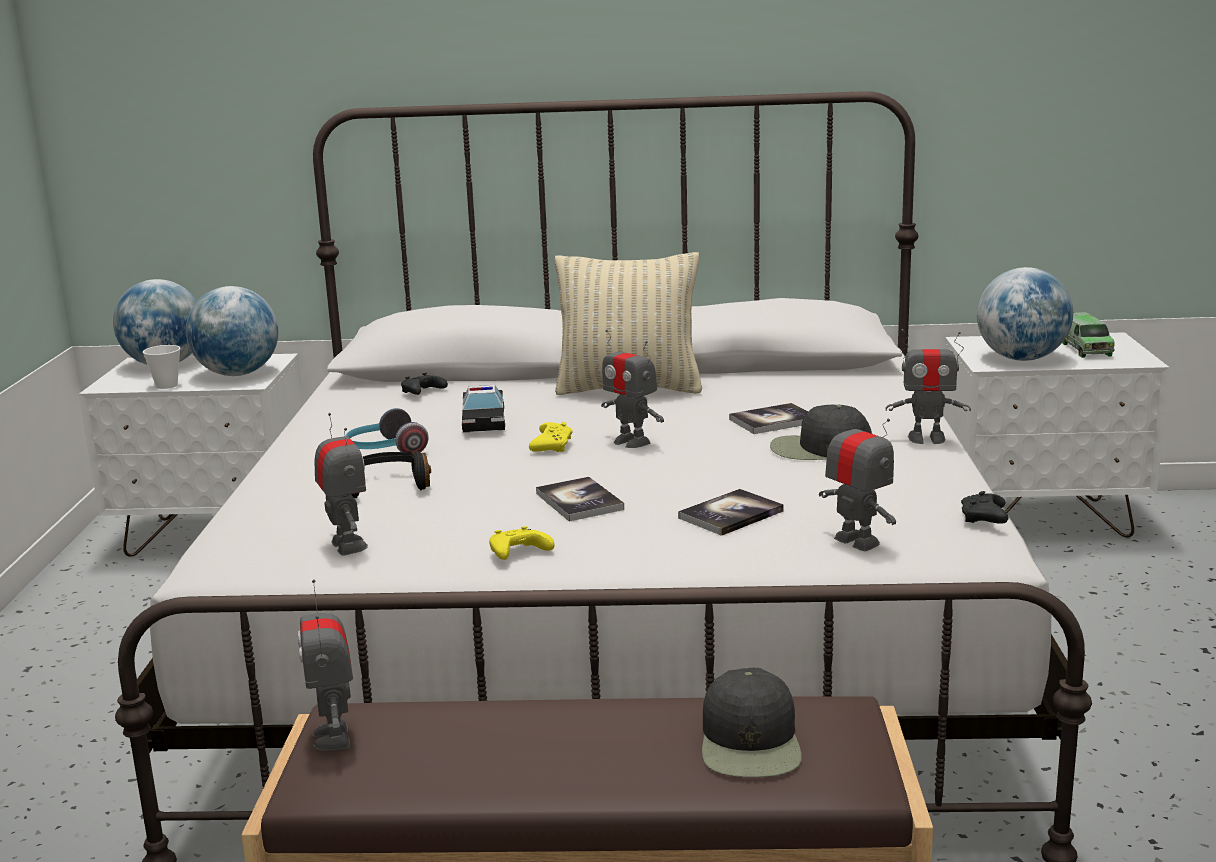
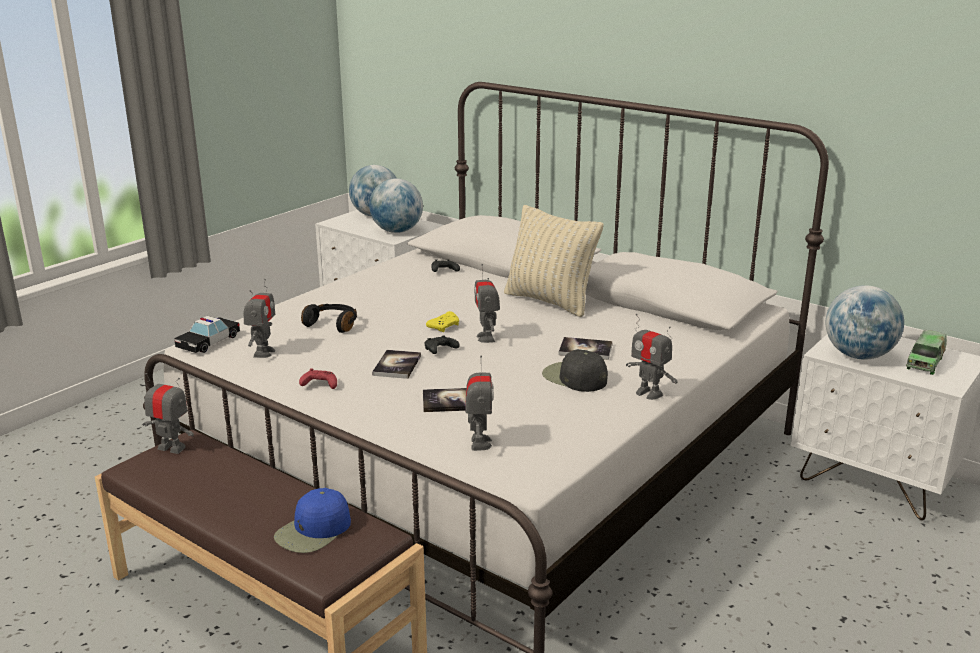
camera: 35 degrees right, 5 degrees up
(166, 385) = (356, 229): cup -> none
(334, 737) = (171, 448): toy robot -> toy robot turned 90 degrees clockwise
(385, 451) = (367, 303): headphones -> none
(483, 422) = (440, 300): toy car -> toy car (208, 342)
(517, 554) = (319, 385): yellow game controller -> red game controller
(751, 742) = (314, 531): black cap -> blue cap
(984, 519) = (572, 458): black game controller -> black game controller (439, 350)

